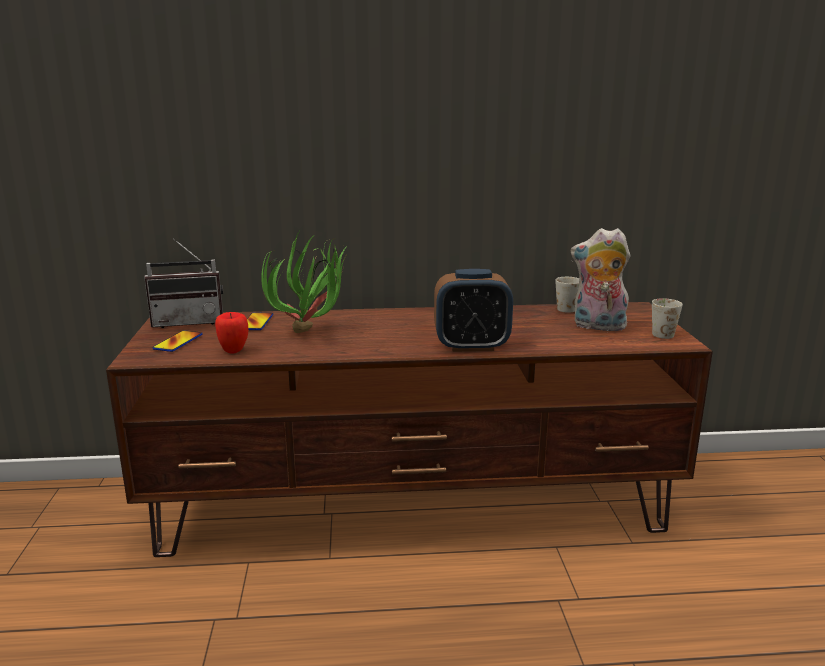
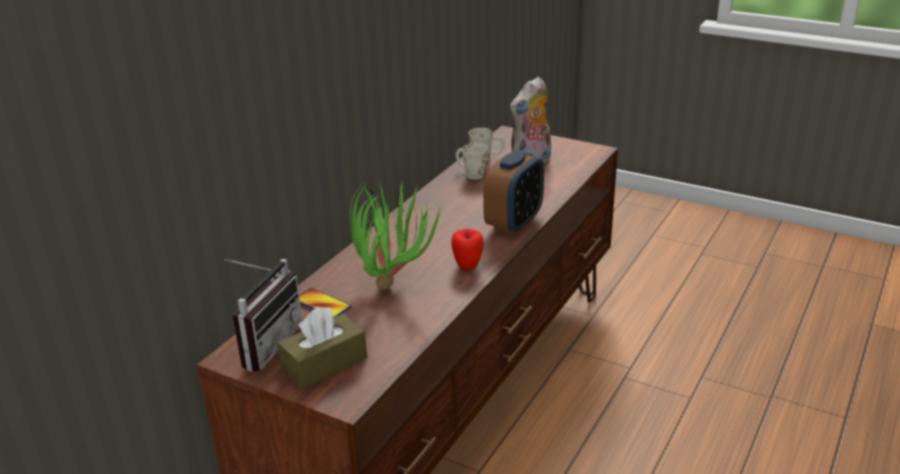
camera: 55 degrees left, 10 degrees up
(178, 342) = (324, 363): phone -> brown tissue box
(234, 350) = (390, 336): apple -> apple (467, 265)
(661, 332) = (569, 148): white mug -> white mug (469, 174)

